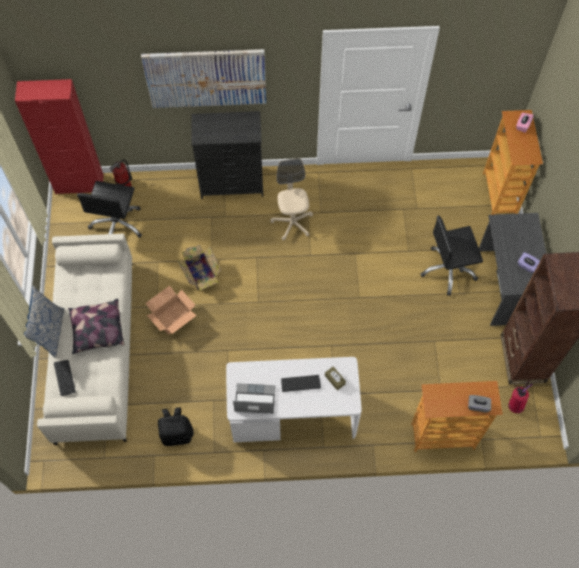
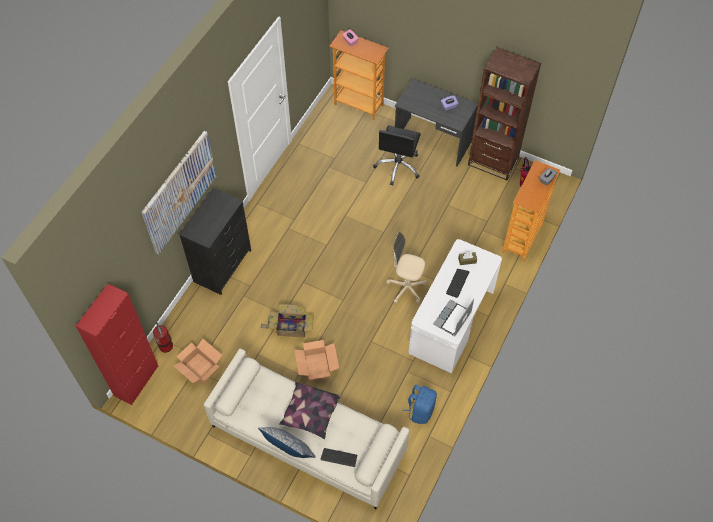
camera: 60 degrees left, 5 degrees down
(117, 225) = (200, 369): black office chair -> cardboard box
(177, 433) = (420, 410): black backpack -> blue backpack
(292, 223) = (290, 243): beige office chair -> beige office chair (406, 288)

